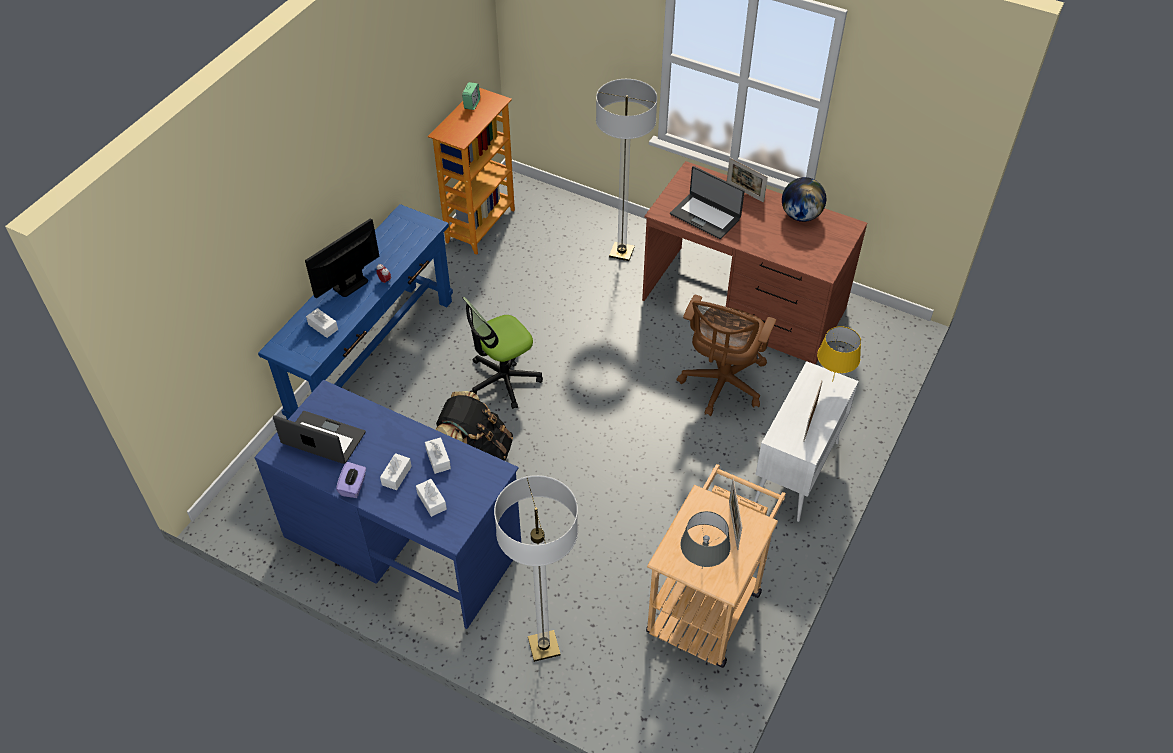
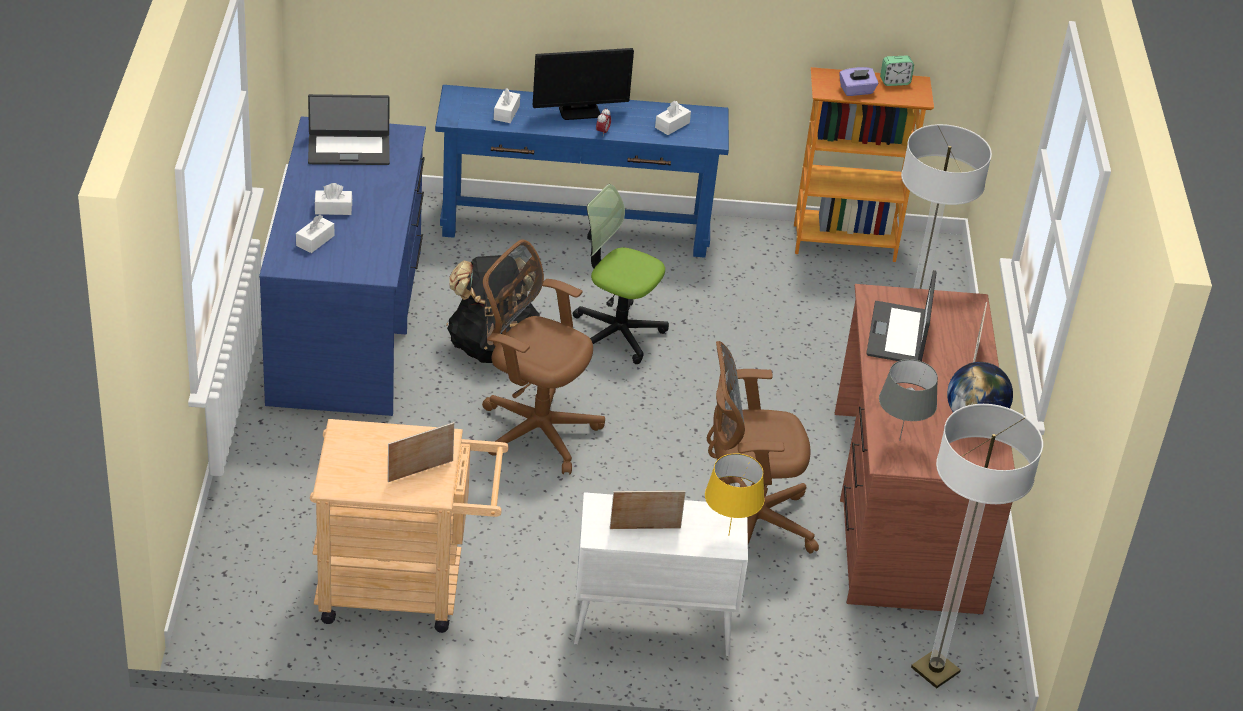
camera: 60 degrees right, 10 degrees down
(323, 439) = (349, 149): laptop -> laptop turned 90 degrees clockwise
(350, 284) = (579, 111): monitor -> monitor turned 150 degrees clockwise
(353, 486) = (302, 186): purple tissue box -> purple tissue box (856, 91)
(438, 459) = (371, 229): white tissue box -> white tissue box (672, 125)
(544, 646) = (274, 470): floor lamp -> floor lamp (935, 670)
(578, 464) = (535, 428): none -> brown office chair
(702, 568) = (347, 460): grey table lamp -> grey table lamp (900, 441)

